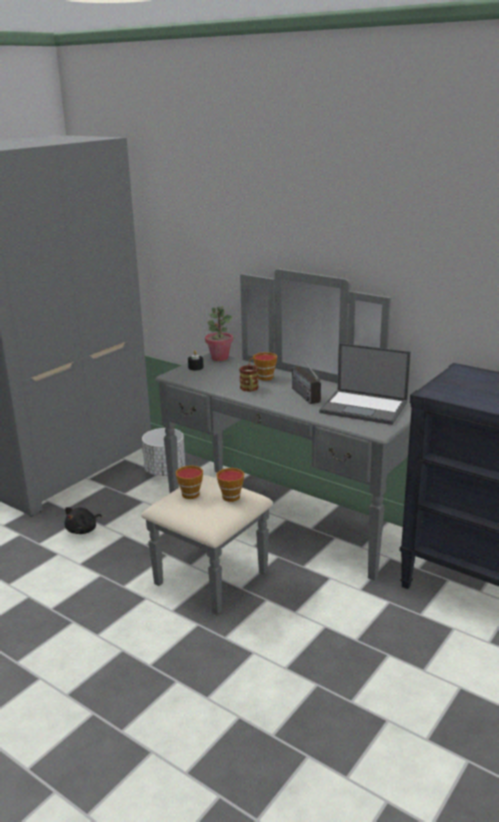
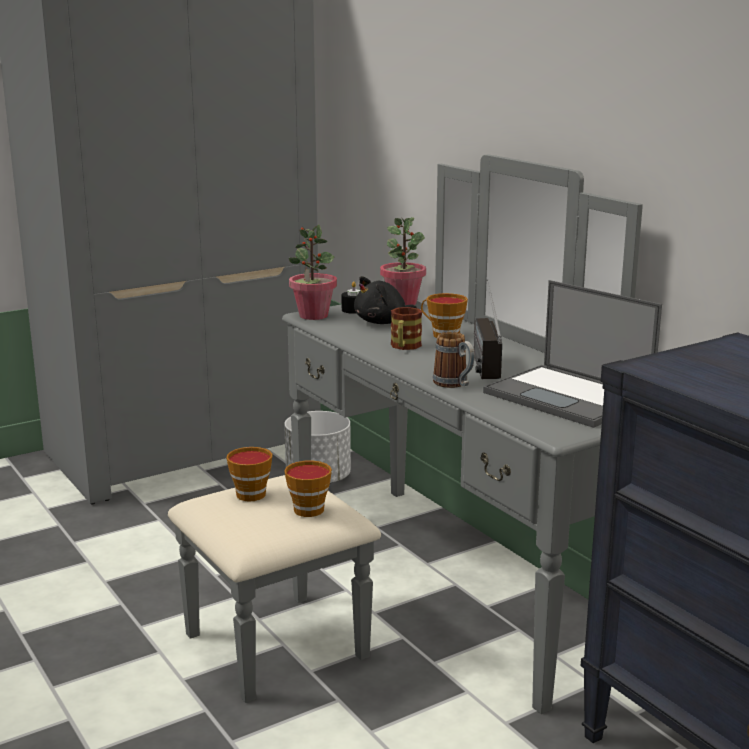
camera: 20 degrees right, 5 degrees down
(83, 530) = (145, 536): black plush toy -> black plush toy (383, 322)
(175, 375) = (313, 316): none -> potted plant
(300, 410) = (455, 384): none -> mug

